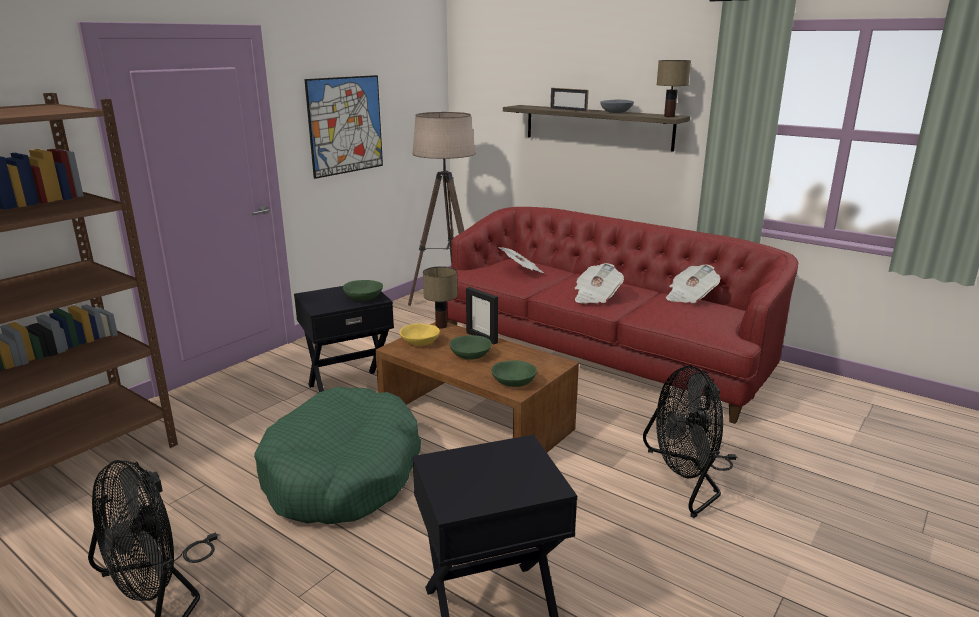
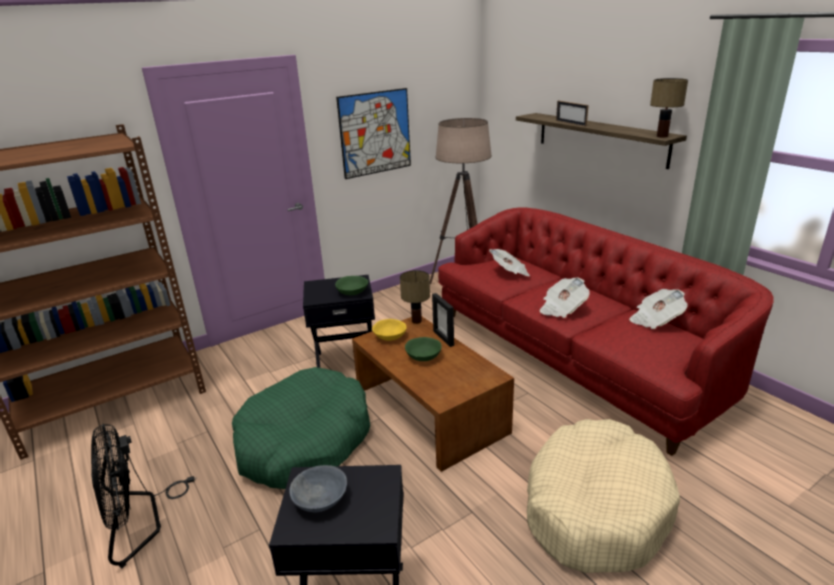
camera: 20 degrees right, 5 degrees up
(513, 383) = (443, 392): green bowl -> none
(616, 112) = (614, 128): grey bowl -> grey bowl (320, 500)
(689, 477) = (595, 507): black fan -> beige dog bed

